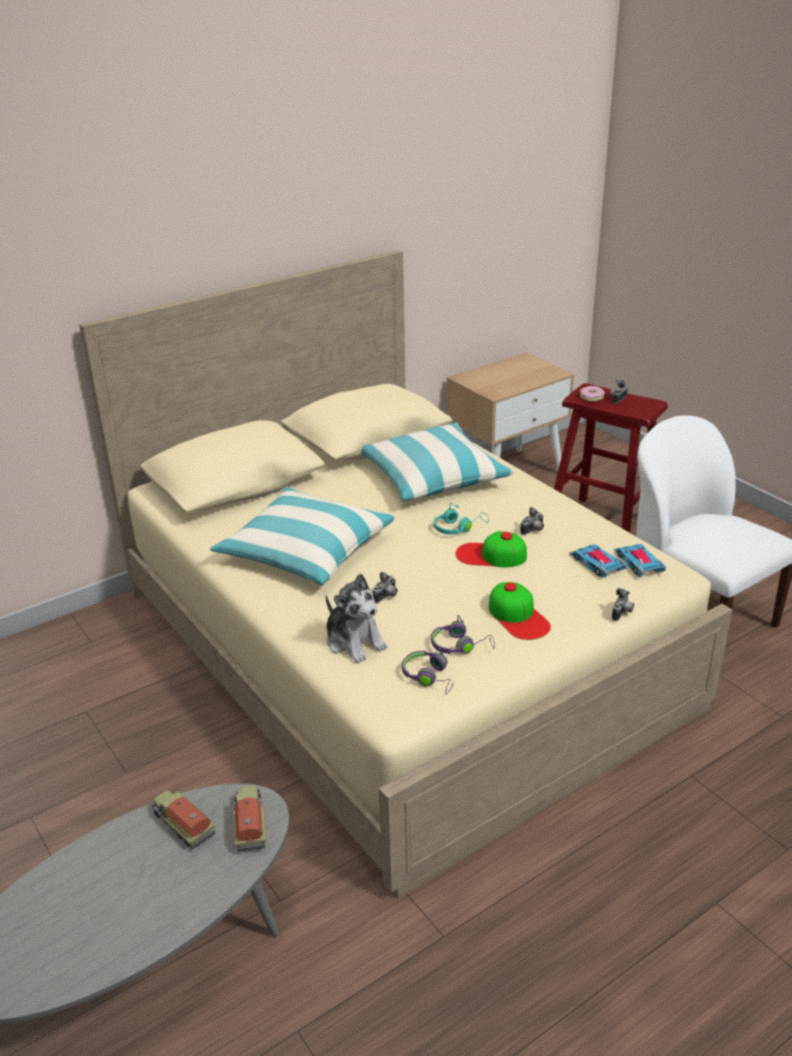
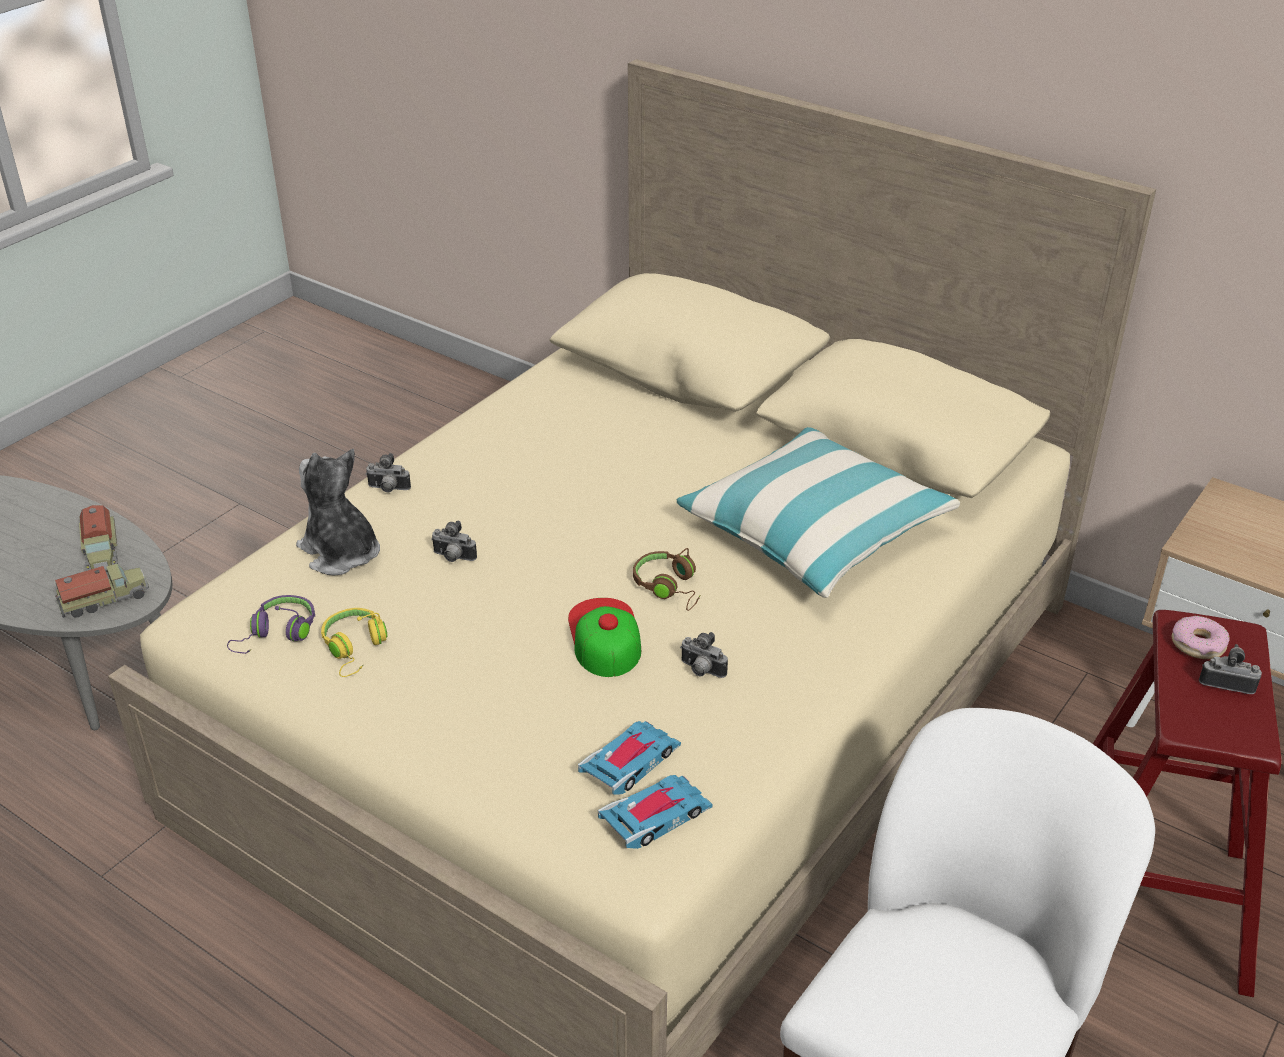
camera: 70 degrees right, 5 degrees up
(183, 824) = (101, 554): toy truck -> toy truck turned 135 degrees clockwise
(306, 551) = (540, 465): pillow -> none
(354, 642) = (341, 553): plush toy -> plush toy turned 105 degrees clockwise
(458, 528) = (670, 587): turquoise headphones -> brown headphones
(460, 646) = (355, 648): purple headphones -> yellow headphones
(518, 616) = (444, 694): cap -> none
(622, 613) = (490, 813): camera -> camera (388, 489)

